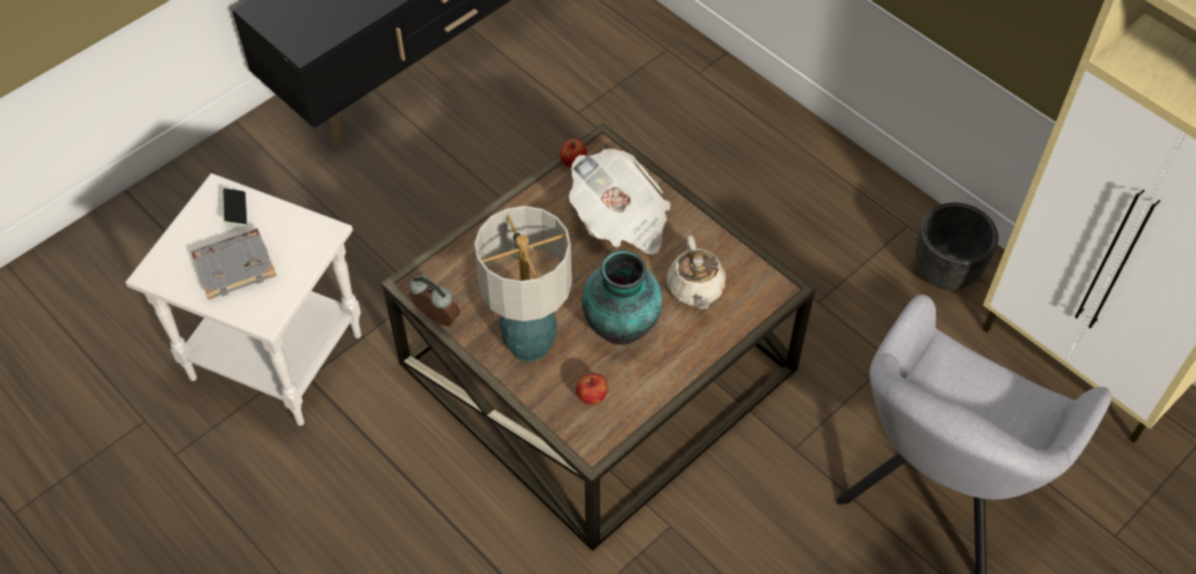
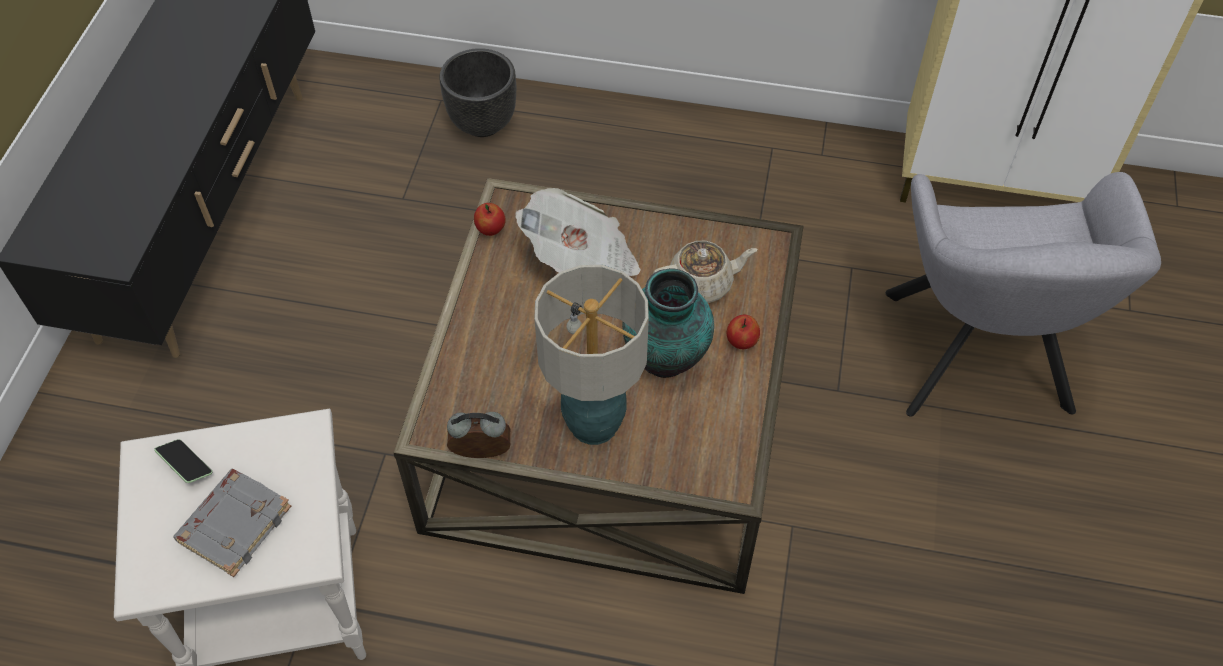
camera: 35 degrees left, 0 degrees up
(591, 397) = (694, 438): apple -> apple (741, 342)
(695, 289) = (702, 284): beige teapot -> beige teapot turned 60 degrees counterclockwise
(945, 273) = (834, 171): black planter -> black planter (483, 123)

